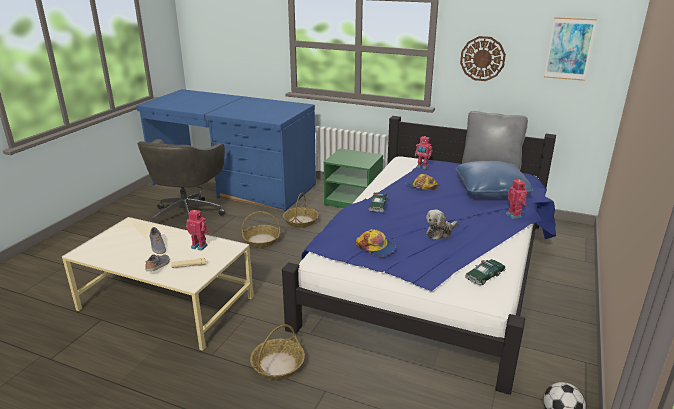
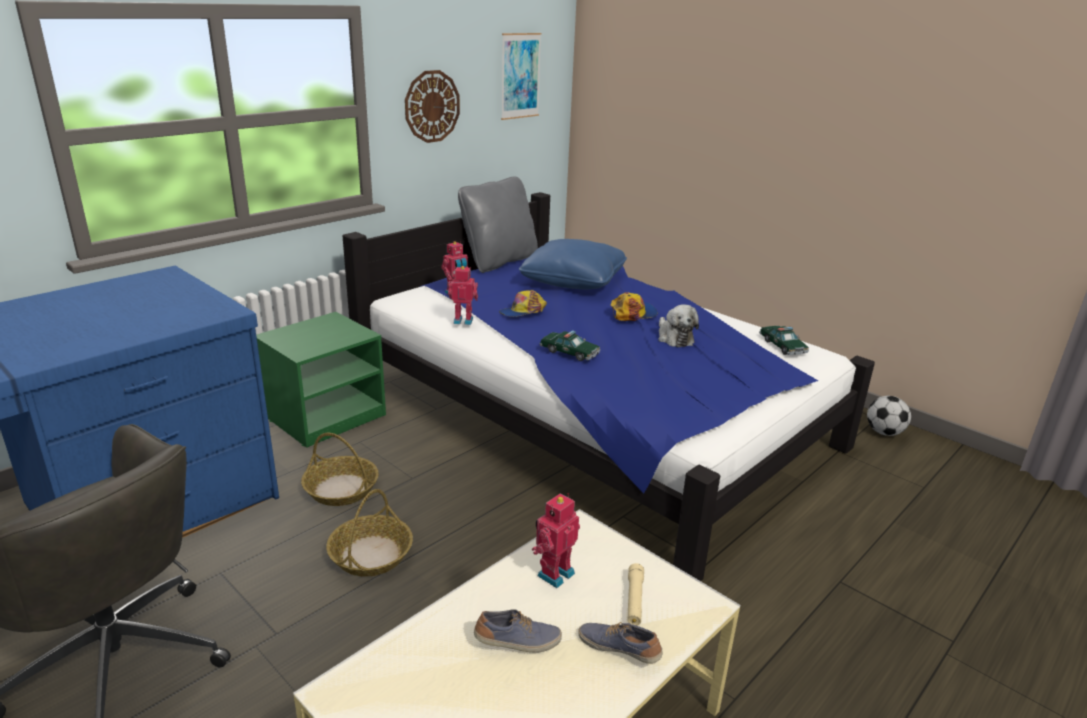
camera: 70 degrees left, 0 degrees up
(278, 365) = (777, 617): basket -> none
(376, 247) = (701, 384): cap -> cap (633, 313)
(514, 215) = (649, 290): toy robot -> toy robot (463, 320)

